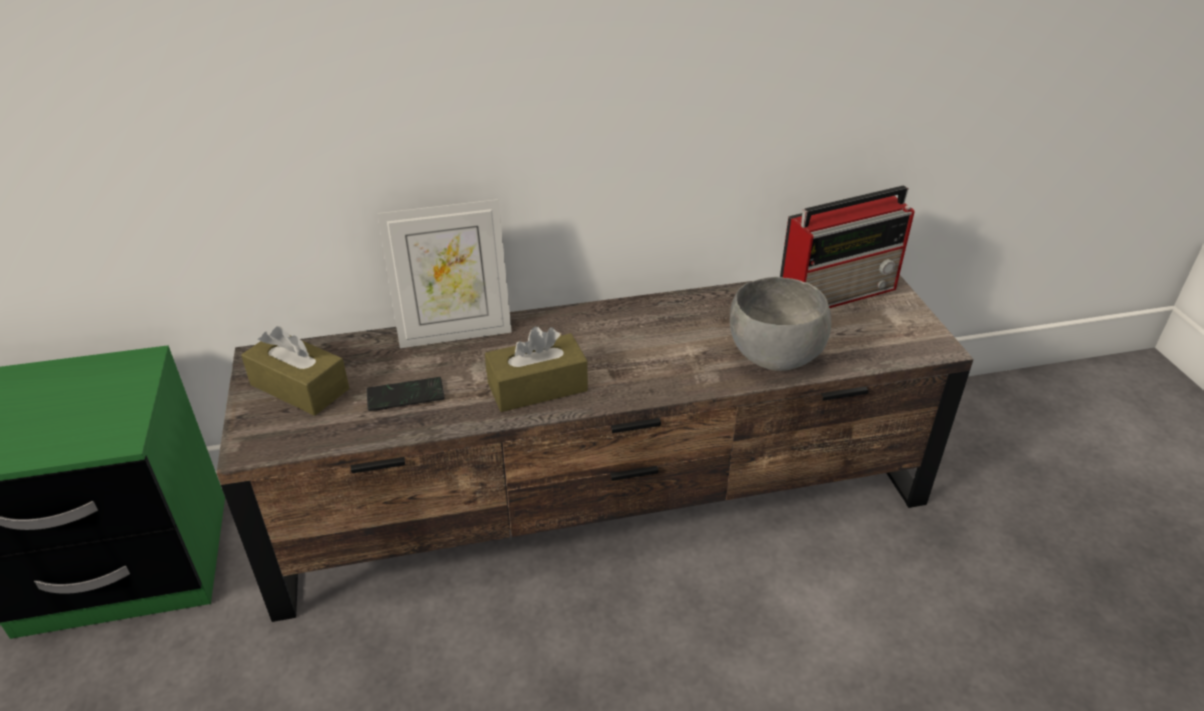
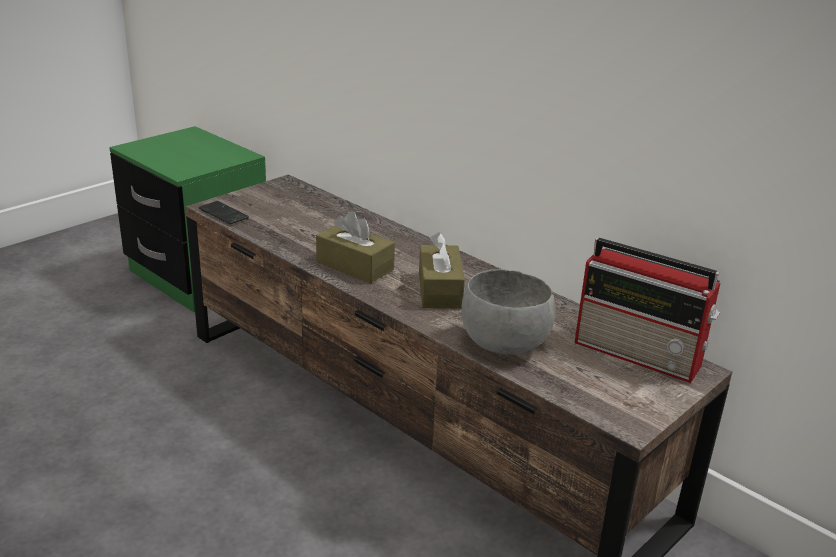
camera: 55 degrees right, 10 degrees down
(300, 387) = (273, 200): brown tissue box -> brown tissue box (440, 290)
(405, 395) = (299, 230): phone -> phone (223, 214)
(455, 333) = (376, 224): picture frame -> none

